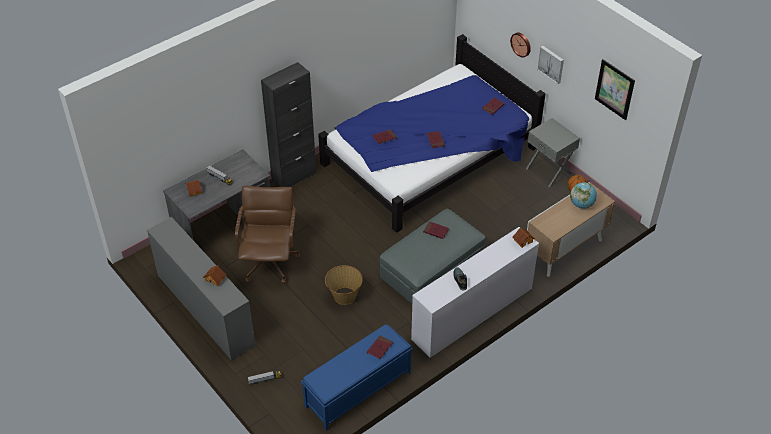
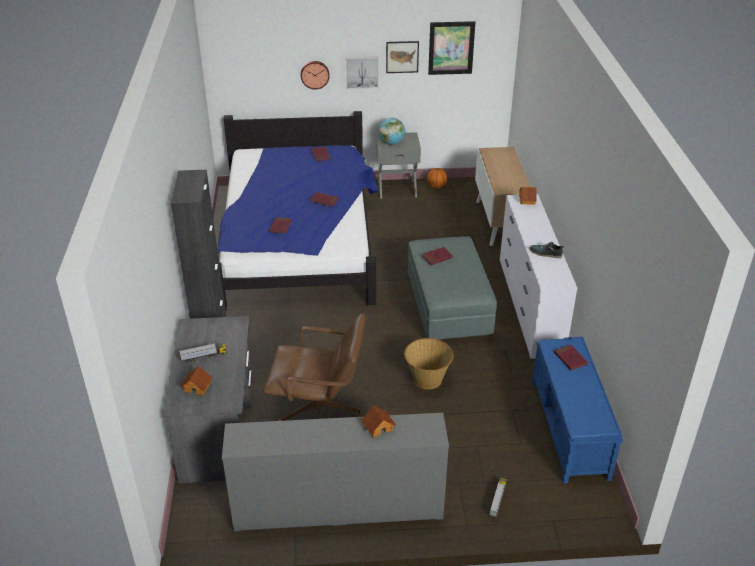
camera: 55 degrees left, 10 degrees down
(269, 262) = (319, 415): brown office chair -> brown office chair turned 150 degrees clockwise
(579, 72) = (402, 57): none -> picture
(581, 204) = (501, 162): globe -> globe (391, 143)

